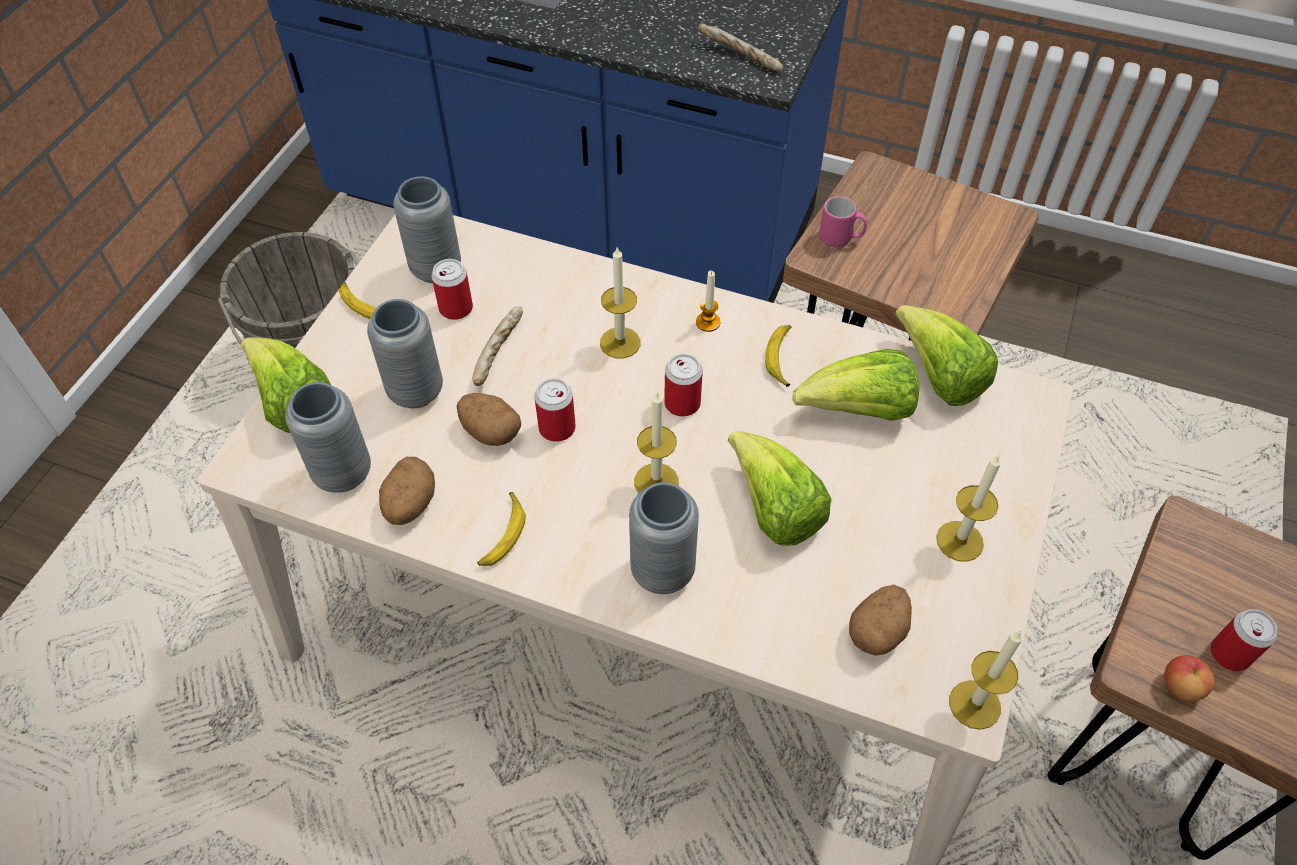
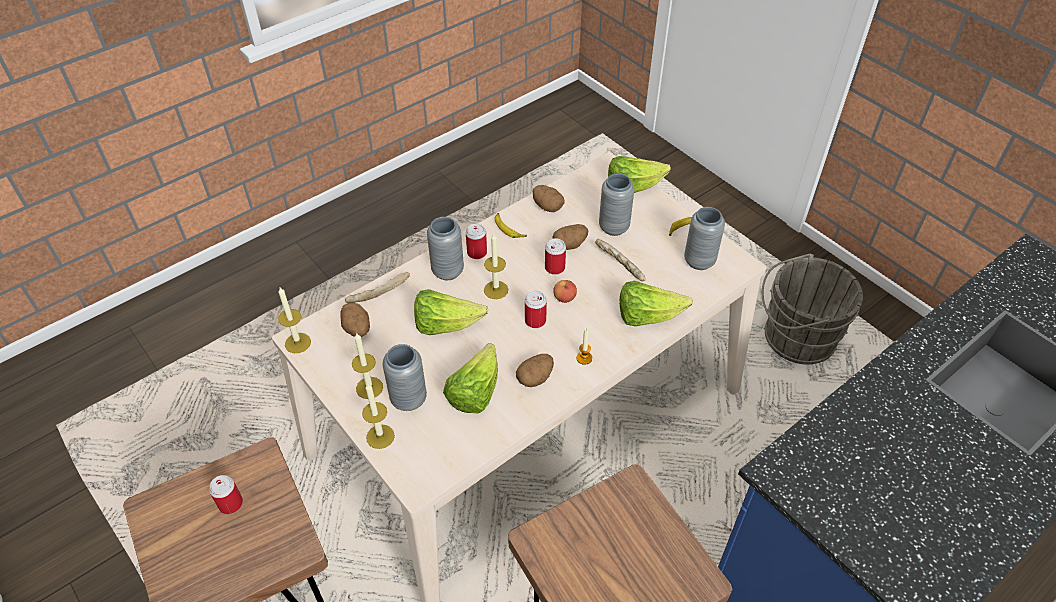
camera: 120 degrees right, 5 degrees down
(343, 473) = (580, 192): grey vase -> grey vase (408, 399)
(456, 308) = (663, 259): can -> can (477, 253)
(620, 343) = (594, 314): candle -> candle (380, 436)
(739, 57) = (812, 466): bread -> bread (378, 292)
(781, 358) = (535, 378): banana -> potato
(841, 239) = (641, 509): pink mug -> none
(938, 377) = (468, 445): lettuce -> lettuce (647, 316)
(1180, 686) = (239, 467): apple -> apple (564, 298)

